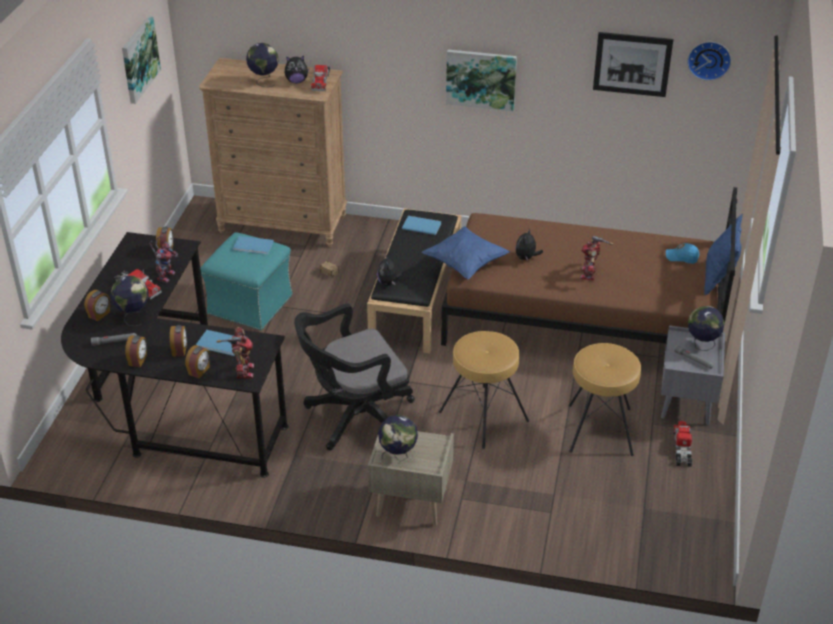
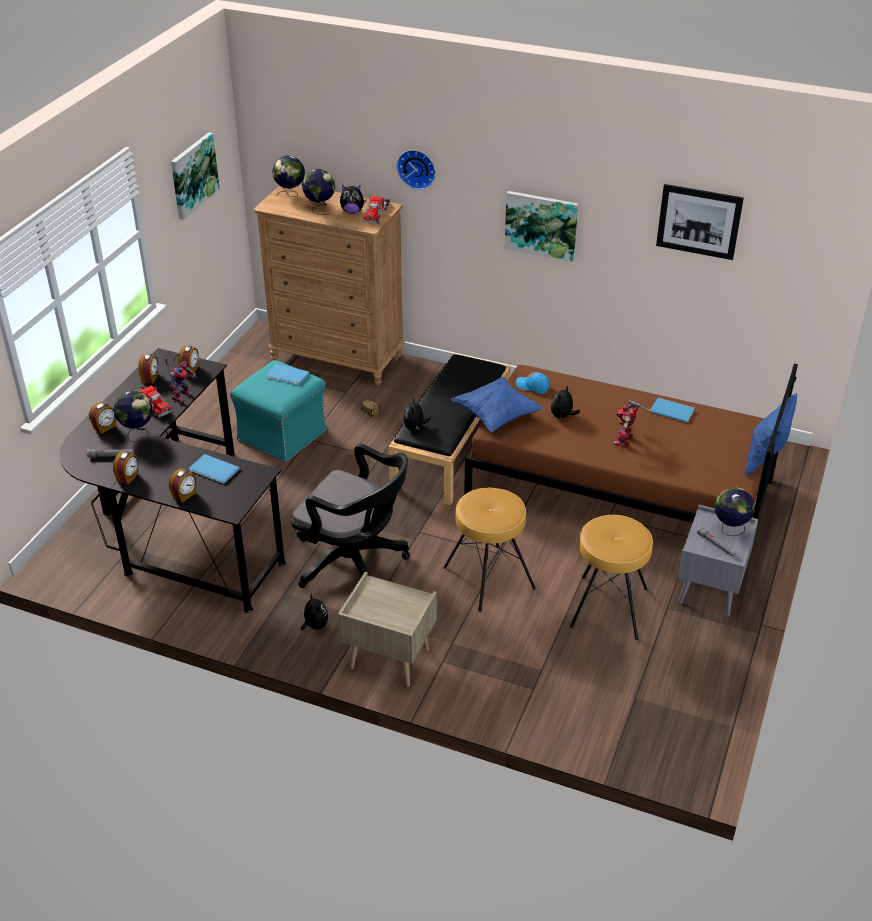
camera: 10 degrees right, 0 degrees up
(180, 350) = (172, 472): alarm clock -> alarm clock (150, 378)
(243, 371) = (228, 501): toy robot -> none
(332, 481) = (315, 625): none -> plush toy
(354, 418) = (355, 563): black office chair -> black office chair turned 135 degrees counterclockwise
(398, 456) = (372, 608): globe -> globe (290, 195)
(421, 225) = (464, 372): blue book -> blue book (671, 410)
(681, 257) = (729, 433): blue cap -> blue cap (532, 386)
(682, 448) = (693, 638): toy truck -> none
(709, 59) = (781, 223): wall clock -> wall clock (417, 168)

